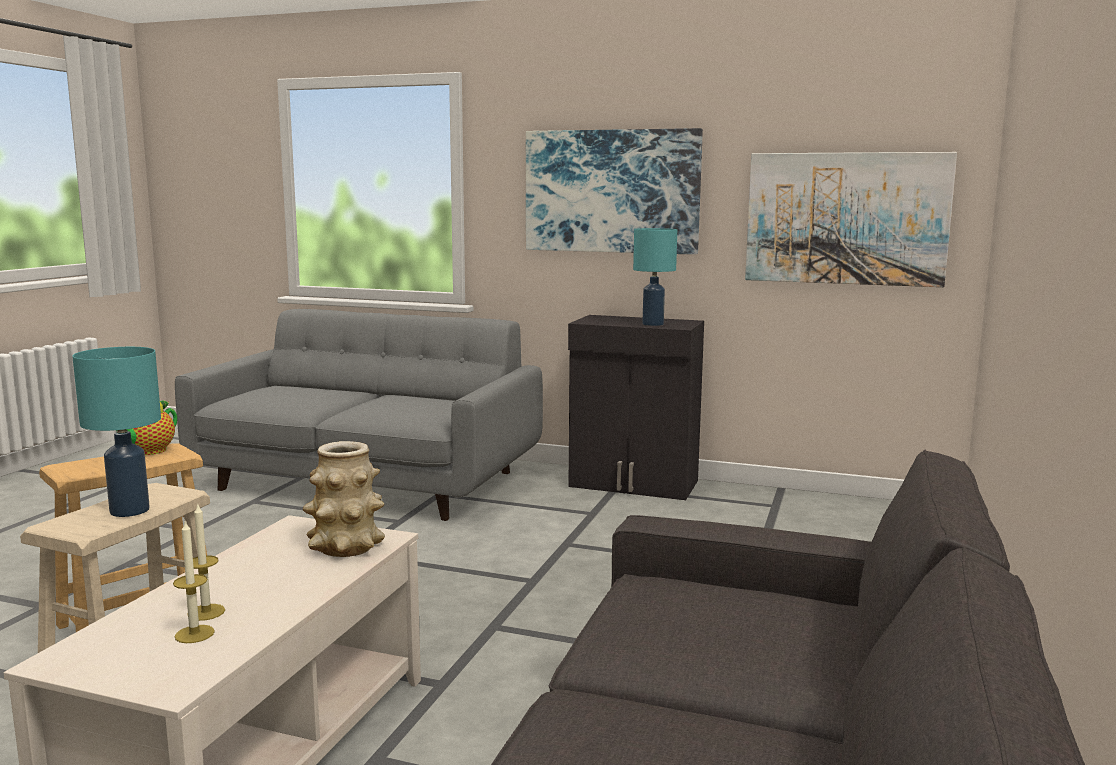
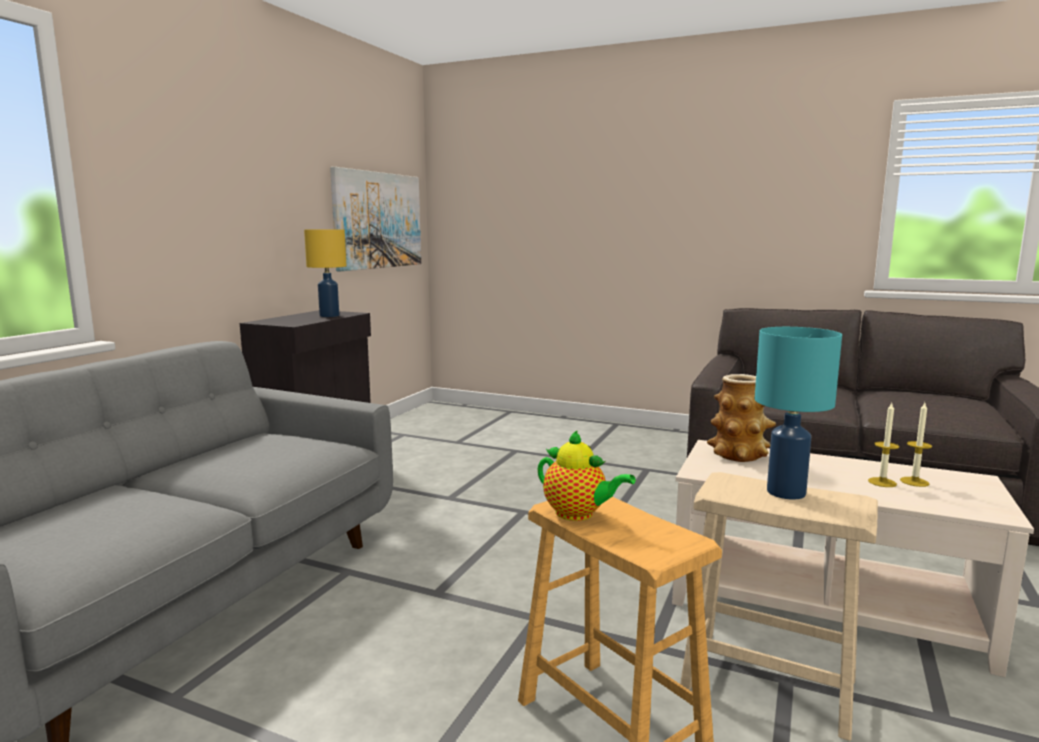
camera: 85 degrees left, 0 degrees up
(611, 191) = (240, 194): picture -> none
(653, 324) = (329, 315): turquoise table lamp -> yellow table lamp

